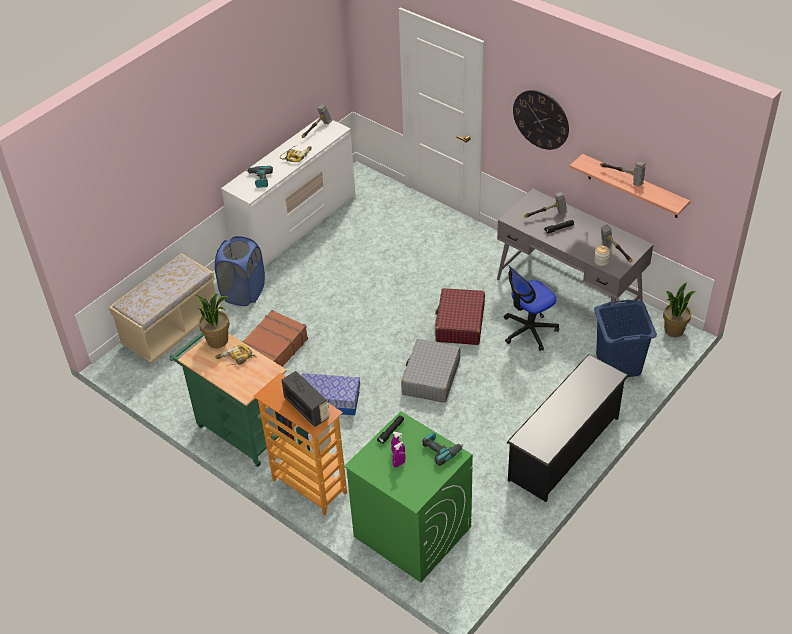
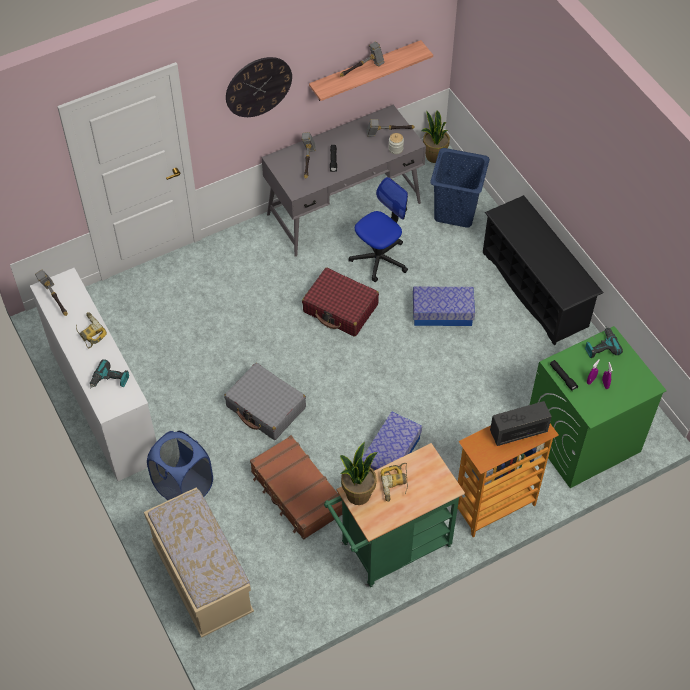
camera: 70 degrees left, 10 degrees up
(431, 377) = (401, 358): grey suitcase -> grey suitcase (266, 407)
(496, 390) = (442, 313): none -> storage box
(529, 330) = (379, 258): office chair -> office chair turned 120 degrees counterclockwise

